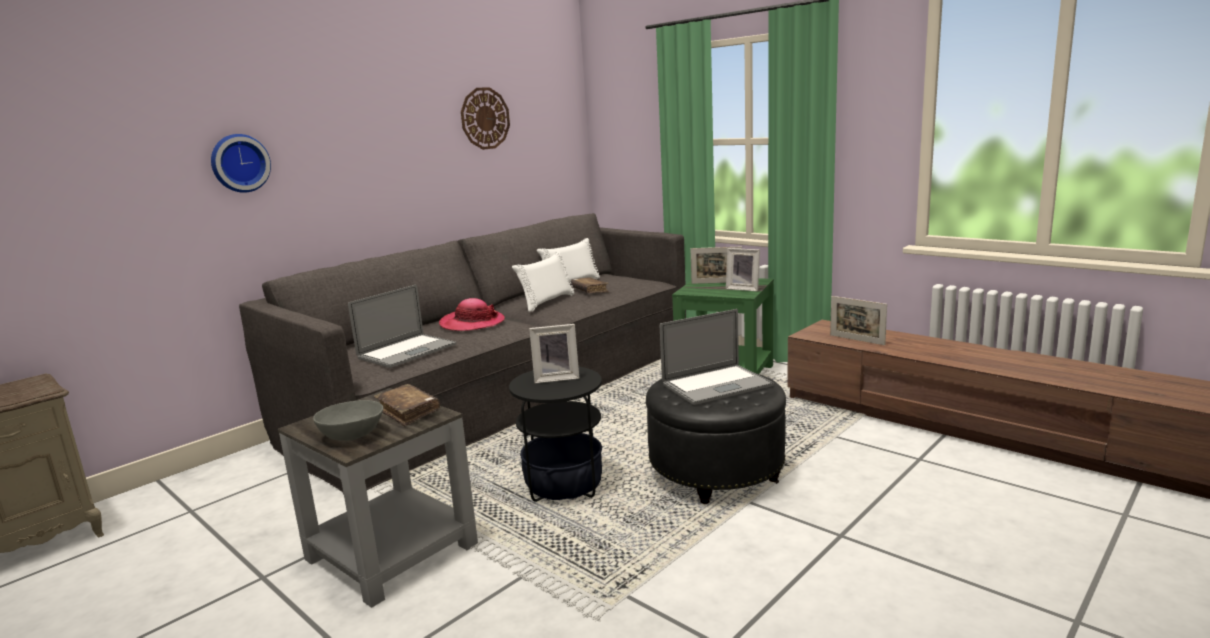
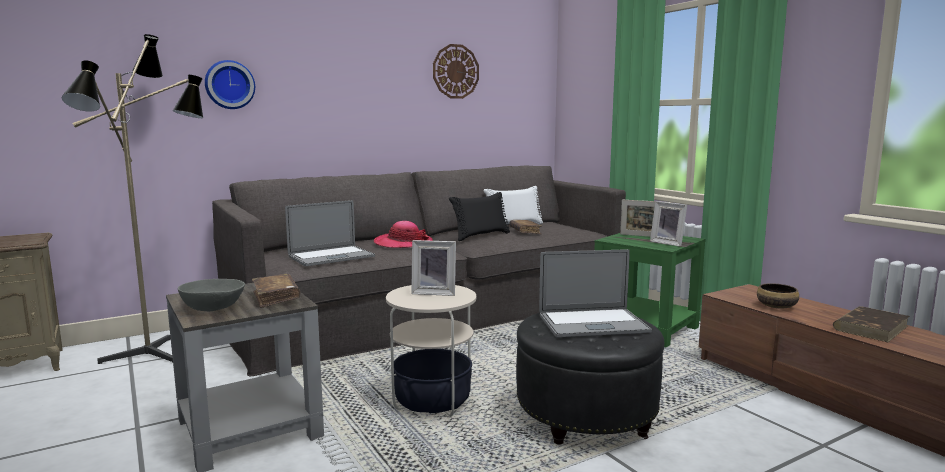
camera: 15 degrees right, 5 degrees down
(217, 493) = (158, 354): none -> floor lamp
(546, 302) = (480, 236): white pillow -> black pillow
(564, 487) = (433, 401): black side table -> beige side table
(857, 340) = (777, 306): picture frame -> bowl
(939, 349) = (870, 327): none -> brown book

